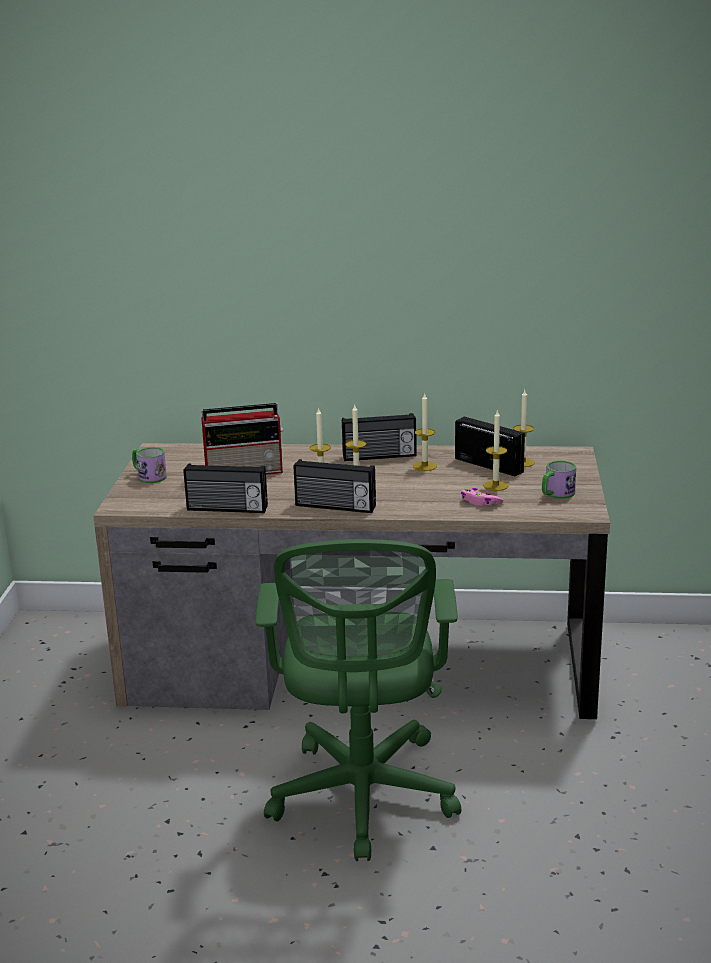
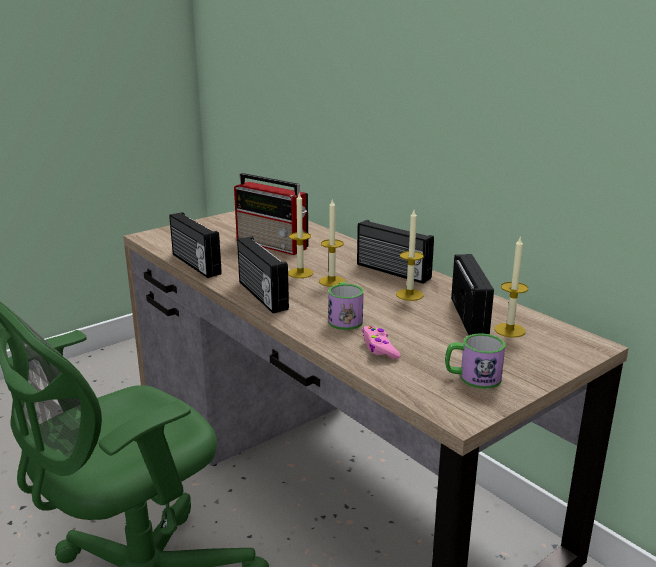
camera: 45 degrees right, 0 degrees up
(148, 476) = (213, 224): mug -> mug (344, 318)
(495, 485) = (431, 340): candle -> none

